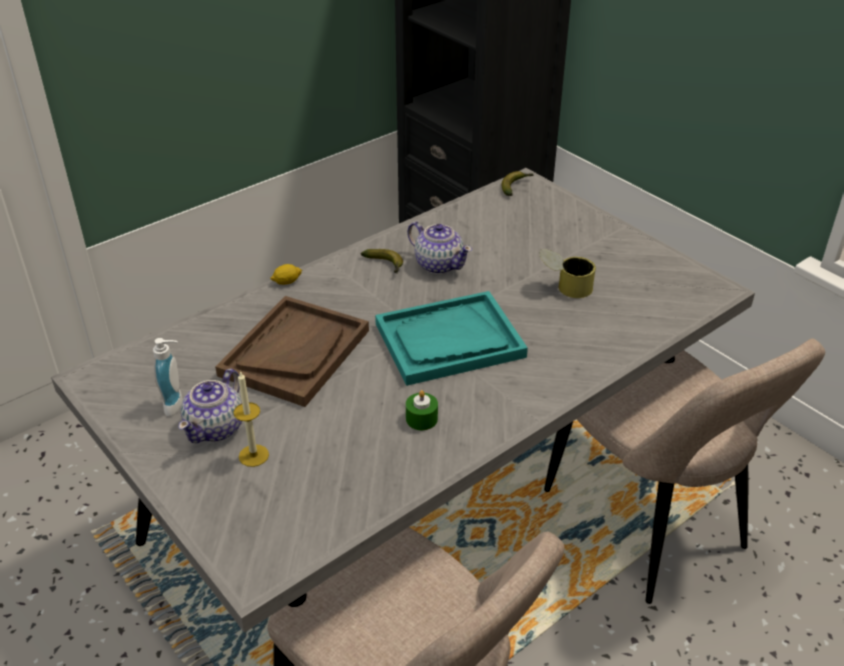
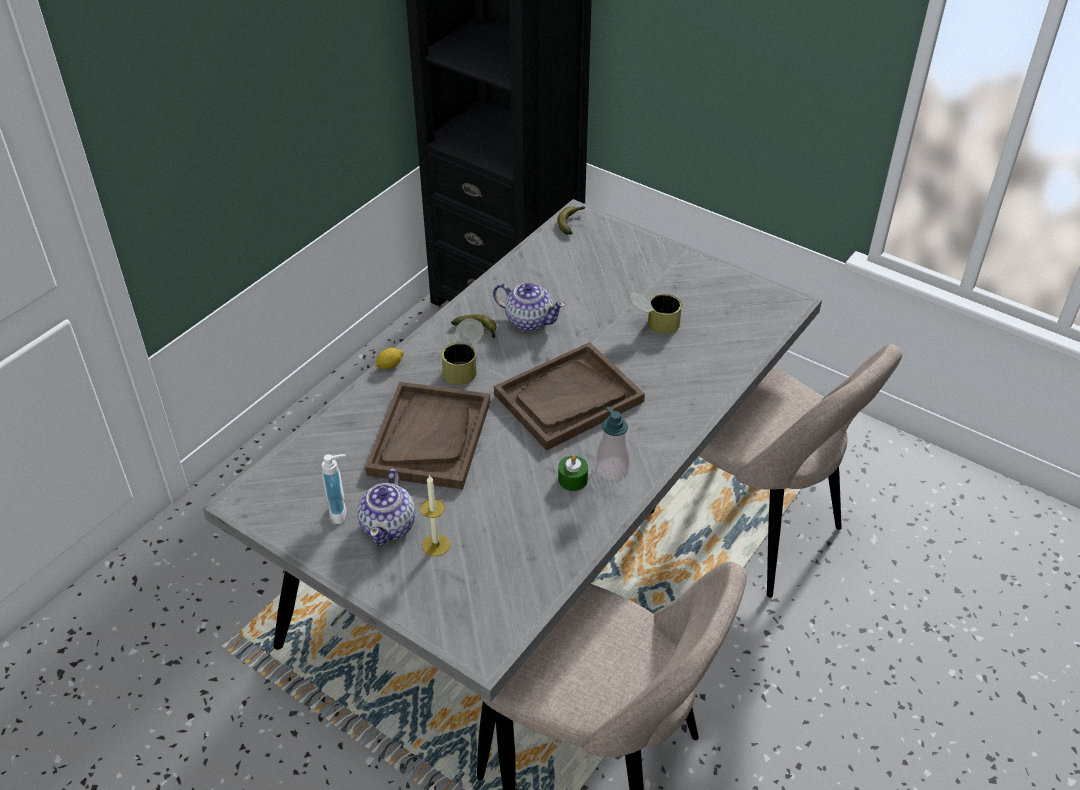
camera: 15 degrees left, 5 degrees up
(358, 294) = (464, 366): none -> can
(449, 341) = (568, 398): turquoise tray -> brown tray
(467, 417) = (612, 469): none -> soap dispenser

